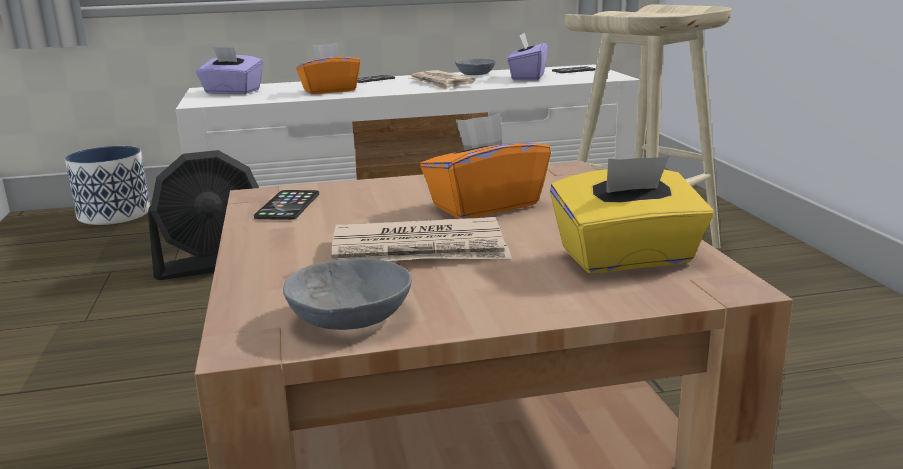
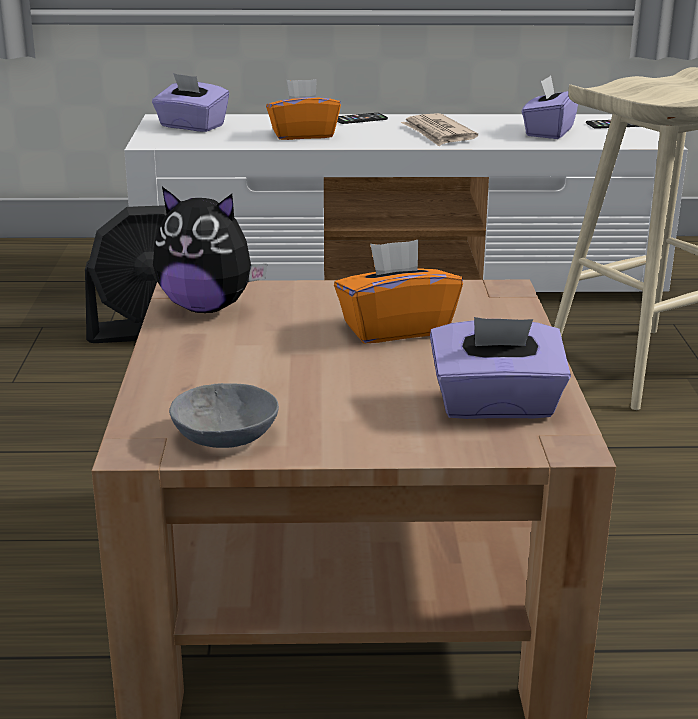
camera: 10 degrees right, 5 degrees up
(115, 214) = (52, 253): planter -> none
(288, 206) = (207, 308): phone -> plush toy
(421, 250) = (312, 375): newspaper -> none
(475, 74) = (488, 121): grey bowl -> none
(627, 258) = (496, 406): yellow tissue box -> purple tissue box

